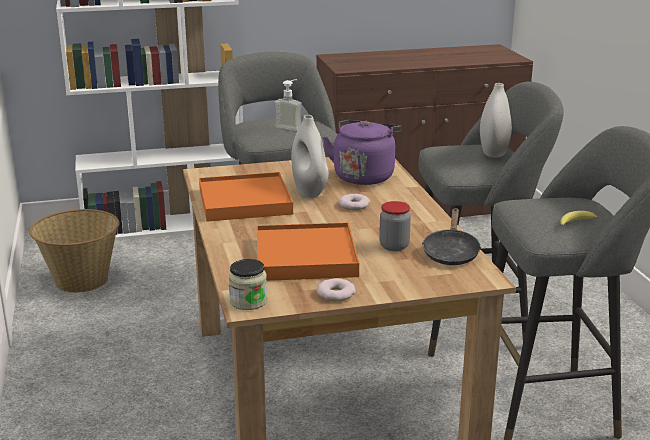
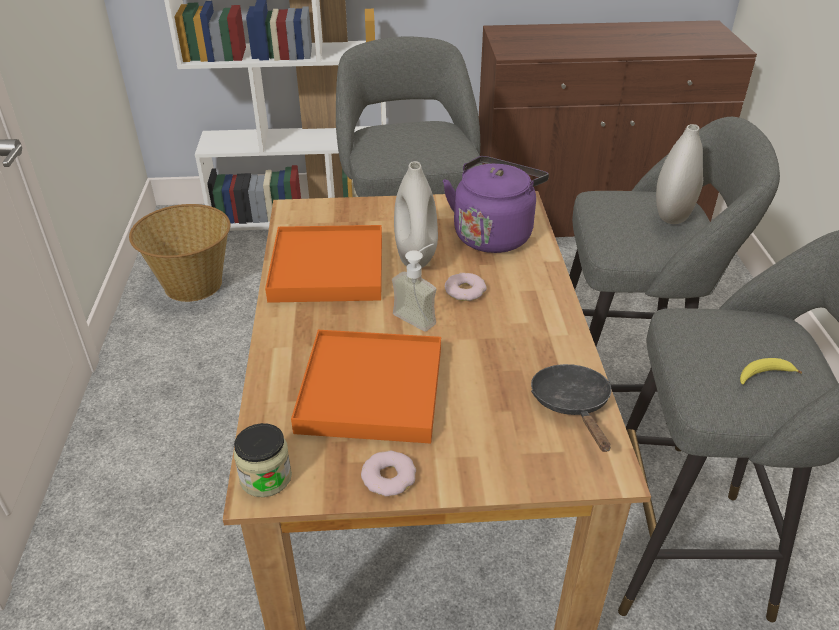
camera: 10 degrees right, 15 degrees up
(291, 126) = (422, 141): soap dispenser -> soap dispenser (420, 315)
(394, 246) = (496, 382): jar -> none
(451, 252) = (572, 405): black frying pan -> black frying pan turned 150 degrees clockwise

